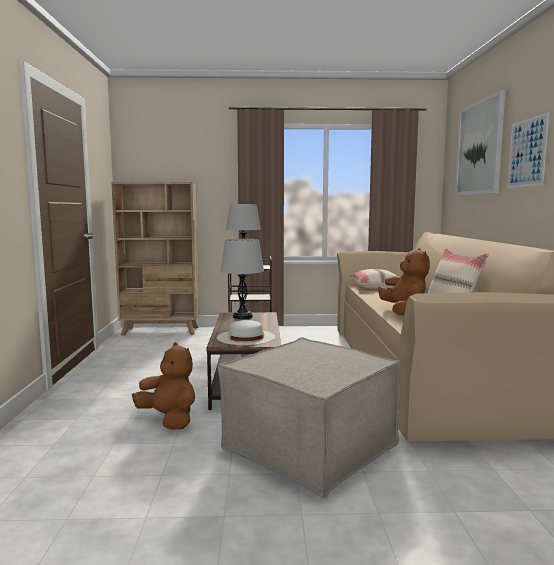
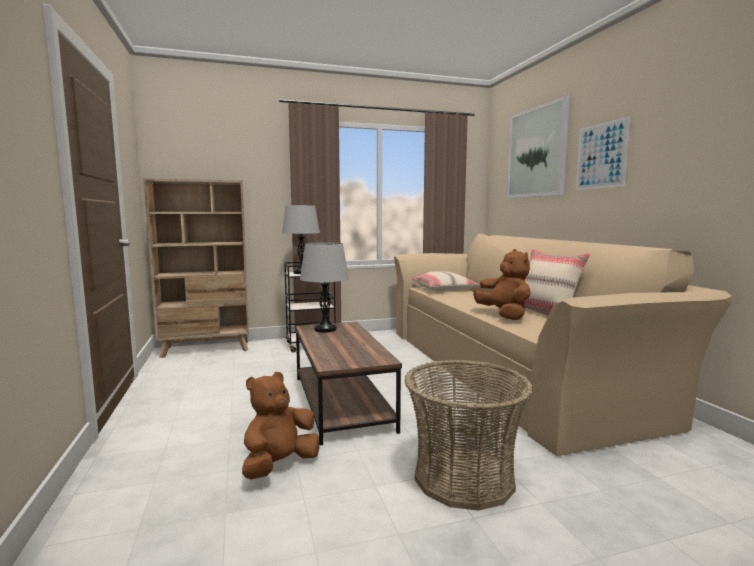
camera: 15 degrees left, 0 degrees up
(169, 419) = (279, 465): brown plush toy -> brown plush toy turned 75 degrees counterclockwise
(246, 337) = (352, 354): white hat -> none
(310, 446) = (464, 477): beige ottoman -> basket

